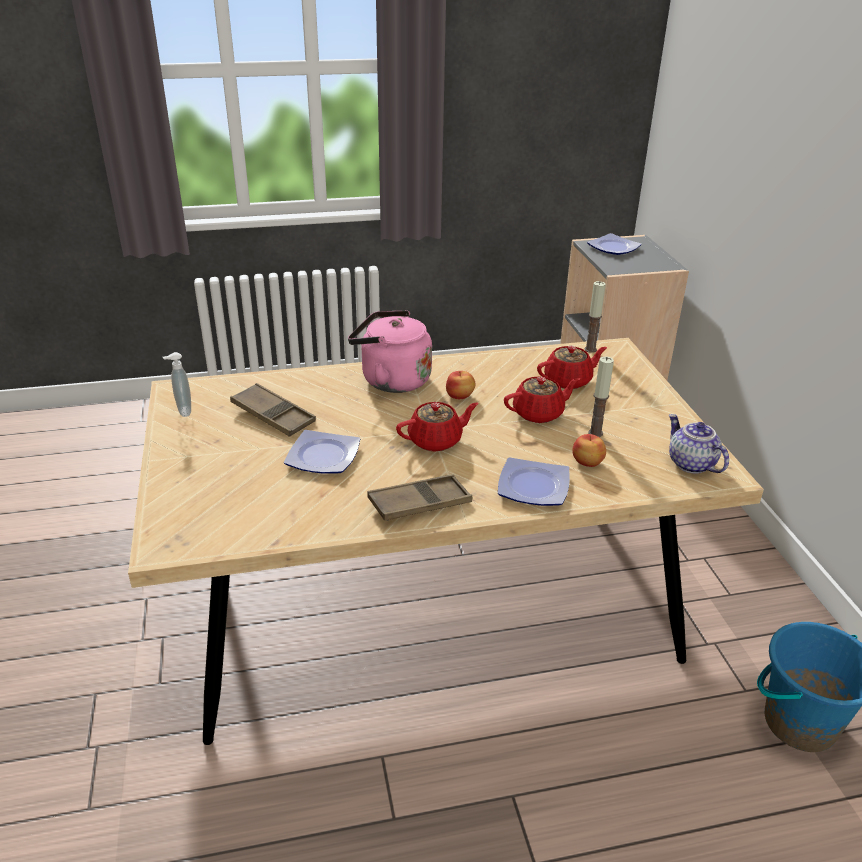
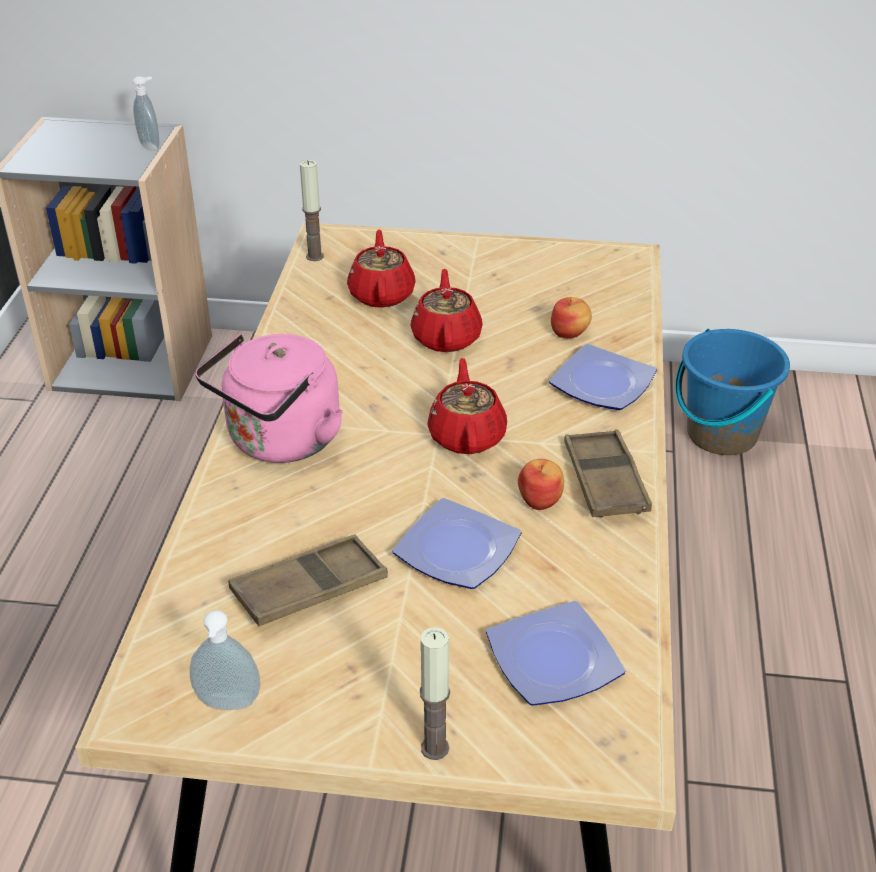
camera: 70 degrees left, 5 degrees up
(460, 396) = (366, 389): apple -> apple (540, 499)
(595, 433) = (512, 310): candle -> candle (435, 748)
(613, 248) = (60, 151): plate -> plate (556, 661)
(650, 268) = (151, 146): none -> soap dispenser
(690, 464) = (600, 269): teapot -> none

